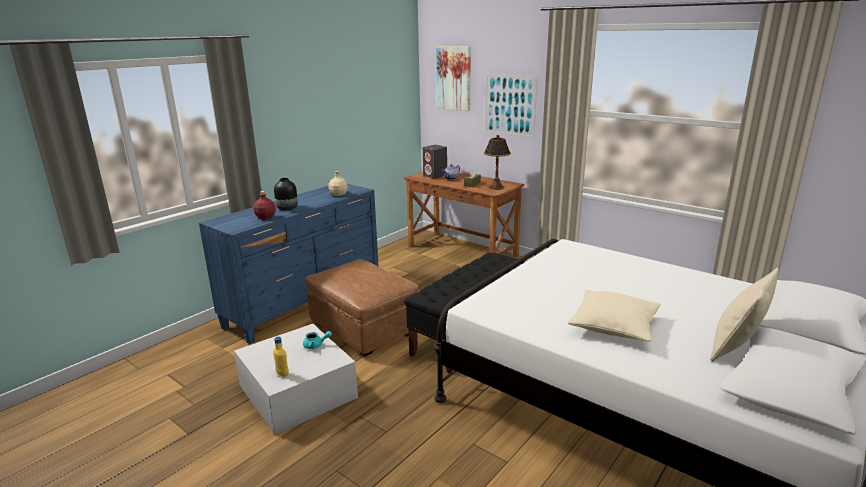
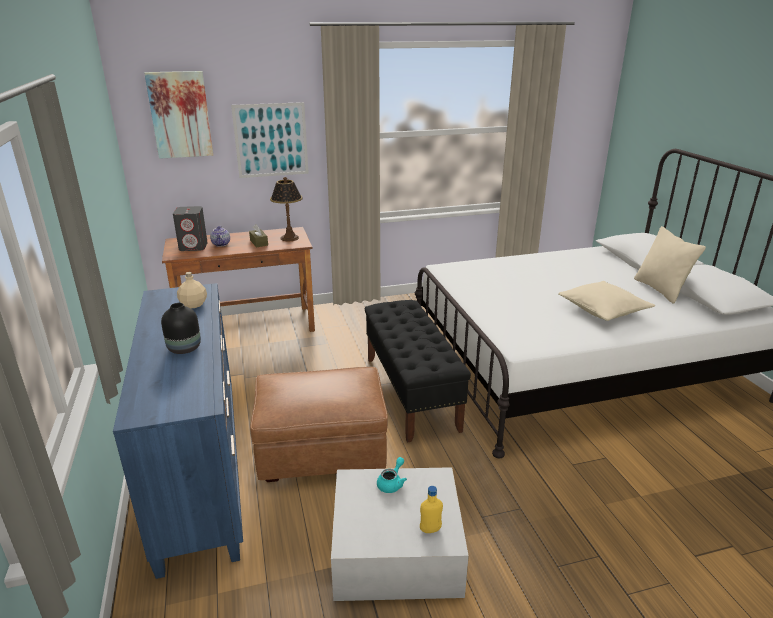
camera: 55 degrees left, 5 degrees up
(265, 217) = (192, 371): red bottle -> none

